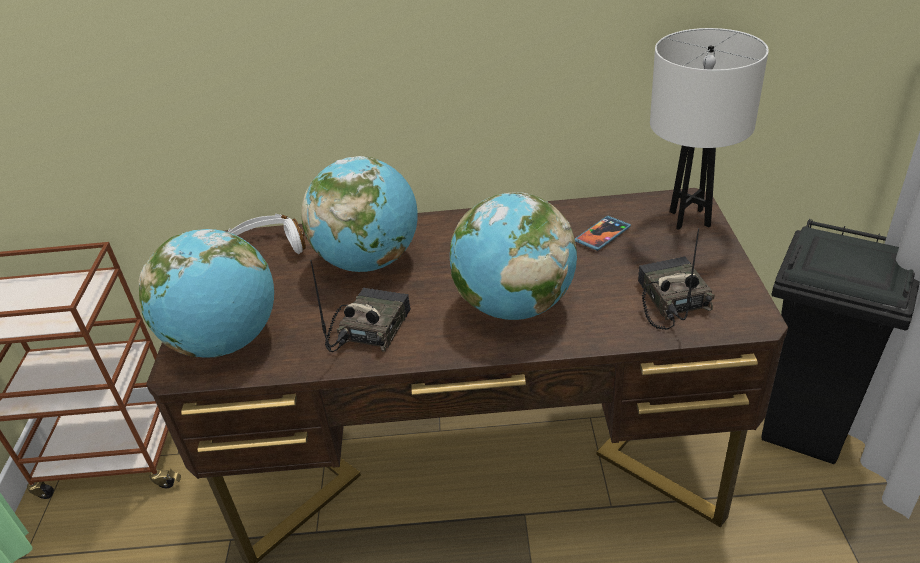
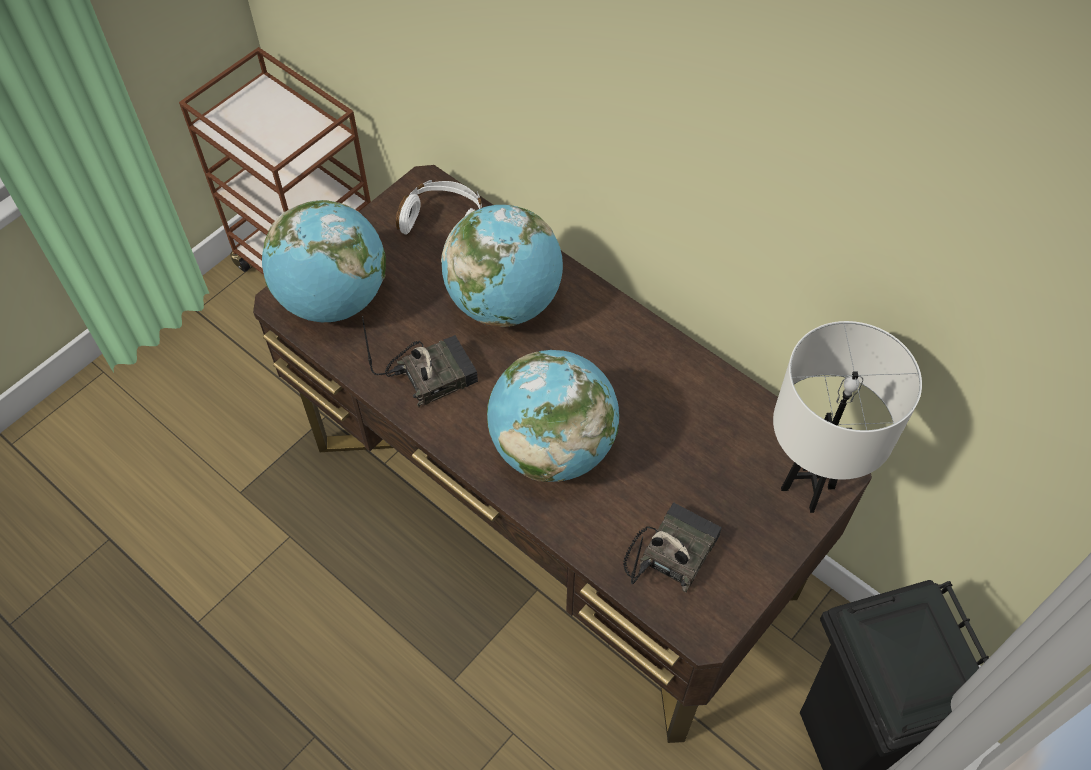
camera: 40 degrees right, 20 degrees up
(602, 235) = (711, 438): phone -> none

